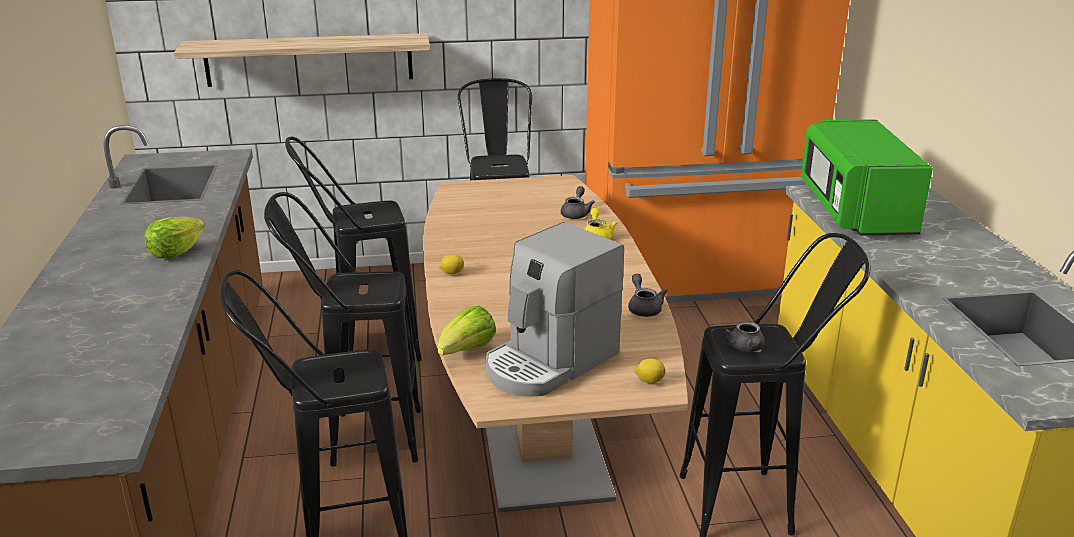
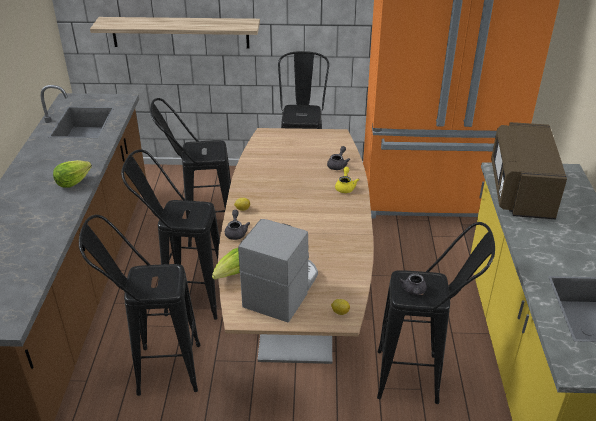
camera: 10 degrees right, 10 degrees up
(549, 362) = (282, 289): coffee machine -> coffee machine turned 150 degrees clockwise
(644, 308) = (356, 251): grey teapot -> grey teapot (236, 232)
(854, 210) = (520, 190): green microwave -> brown microwave

